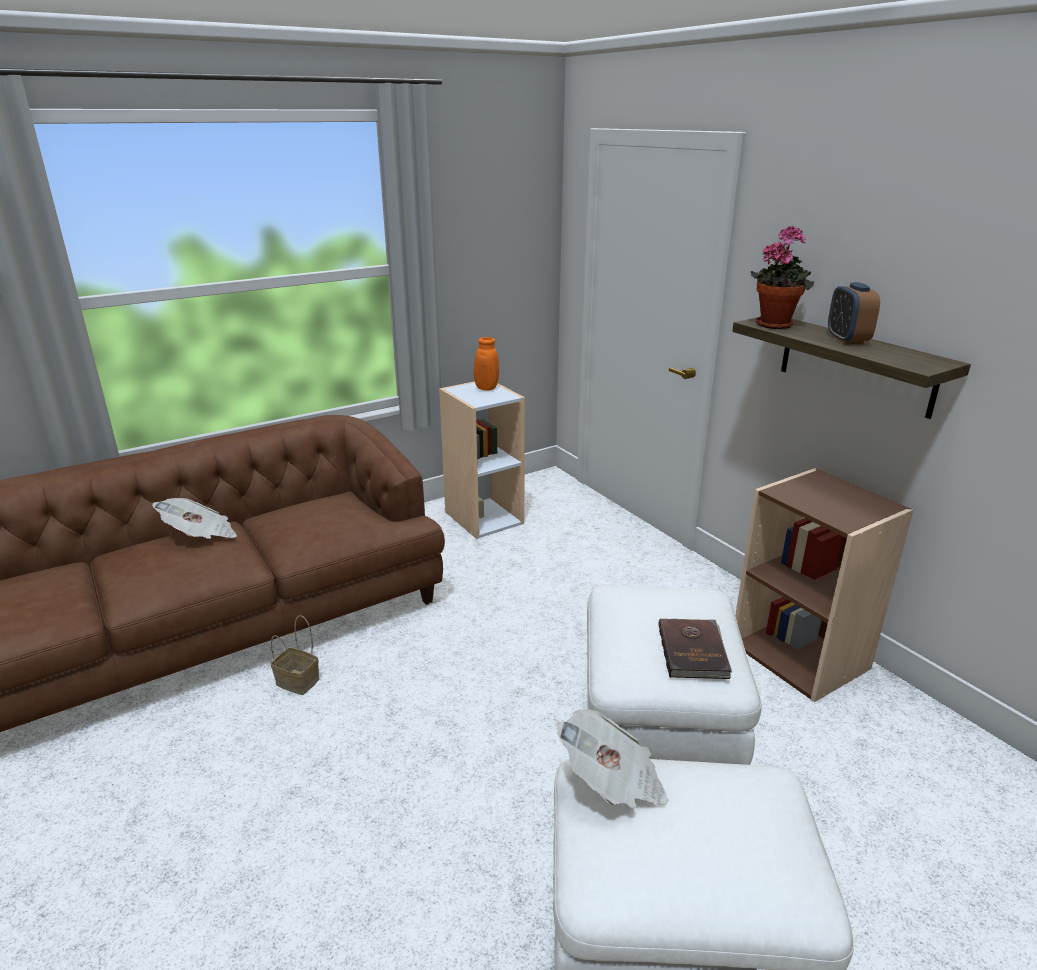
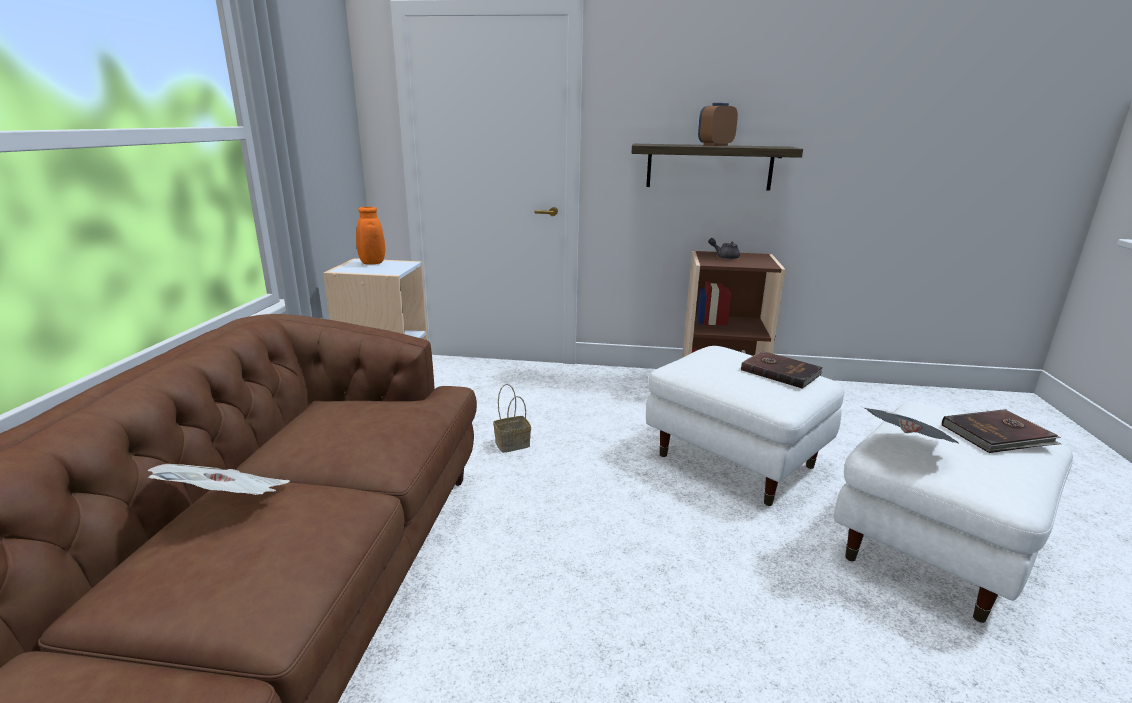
camera: 50 degrees left, 5 degrees down
(299, 682) = (457, 615): basket -> basket (513, 443)
(746, 855) = (998, 435): none -> brown book
(775, 324) = (656, 144): potted plant -> none
(827, 490) = (724, 257): none -> grey teapot
(847, 340) = (715, 145): alarm clock -> alarm clock turned 105 degrees clockwise

